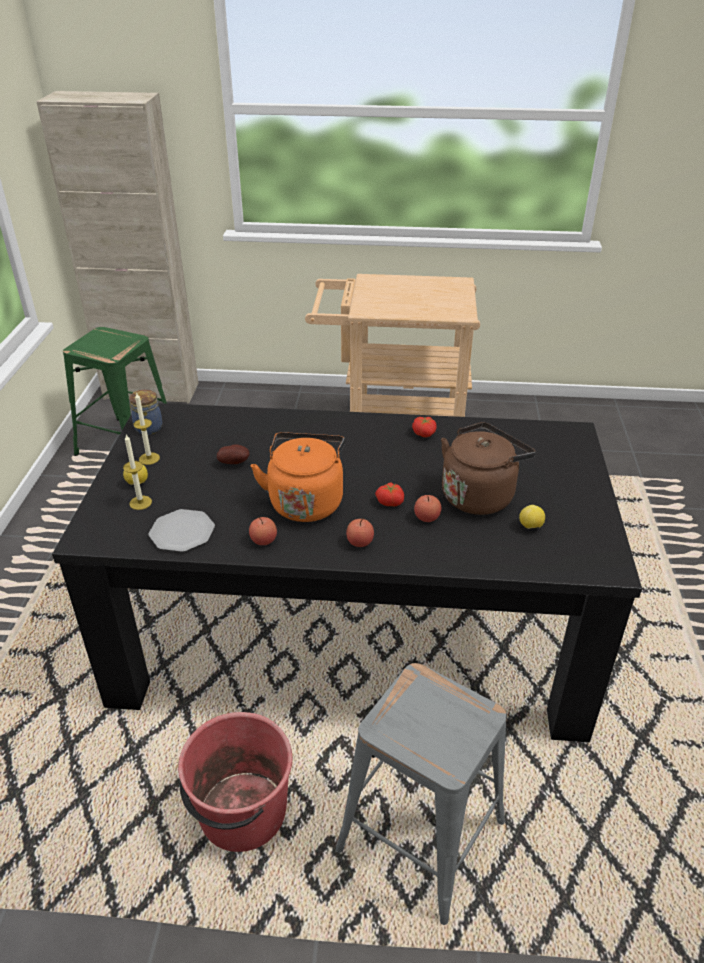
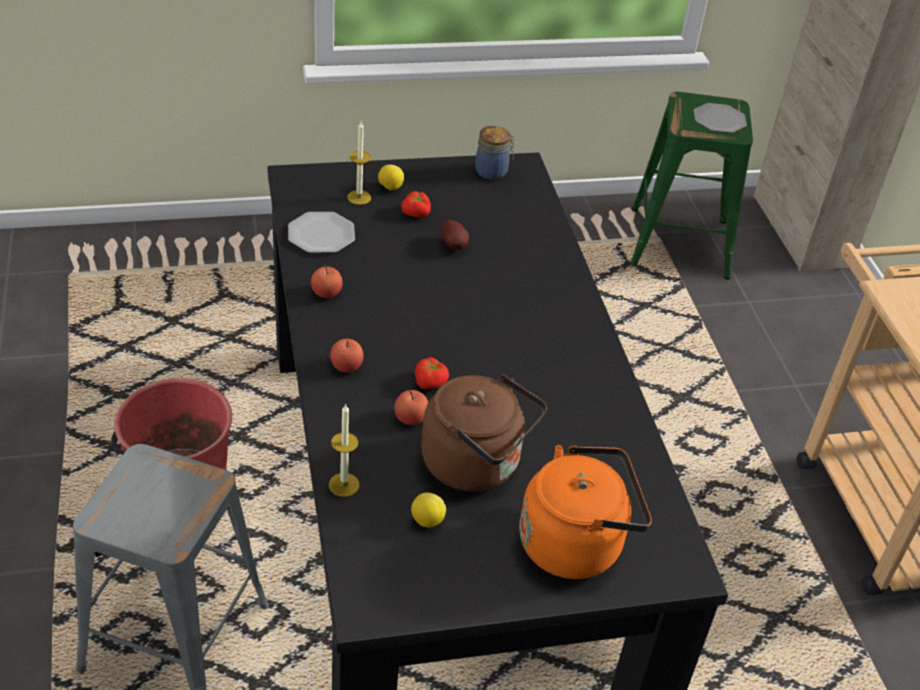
camera: 70 degrees right, 5 degrees up
(113, 341) = (719, 120): none -> plate
(149, 458) = (435, 185): candle -> candle (344, 484)
(306, 501) = (405, 312): orange kettle -> orange kettle (576, 543)
(424, 433) = (595, 398): tomato -> tomato (416, 213)

